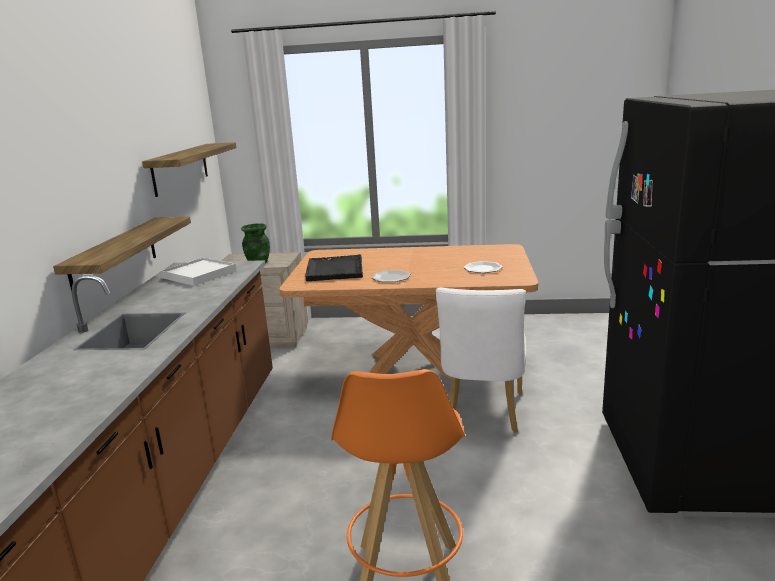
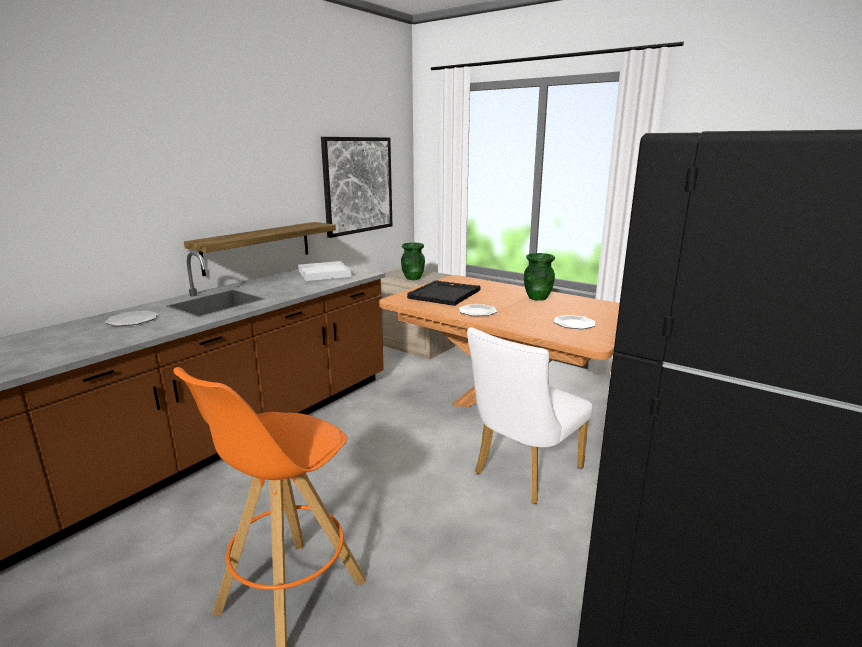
camera: 30 degrees right, 0 degrees up
(64, 374) = (132, 320): none -> plate
(180, 168) = (358, 185): shelf -> picture
(421, 254) = (537, 298): none -> green vase

